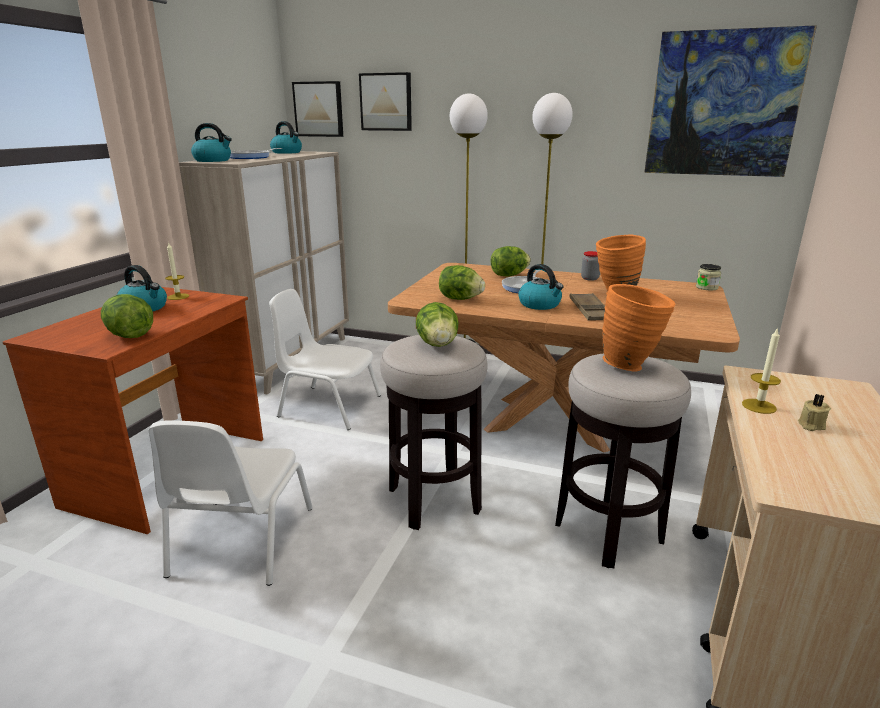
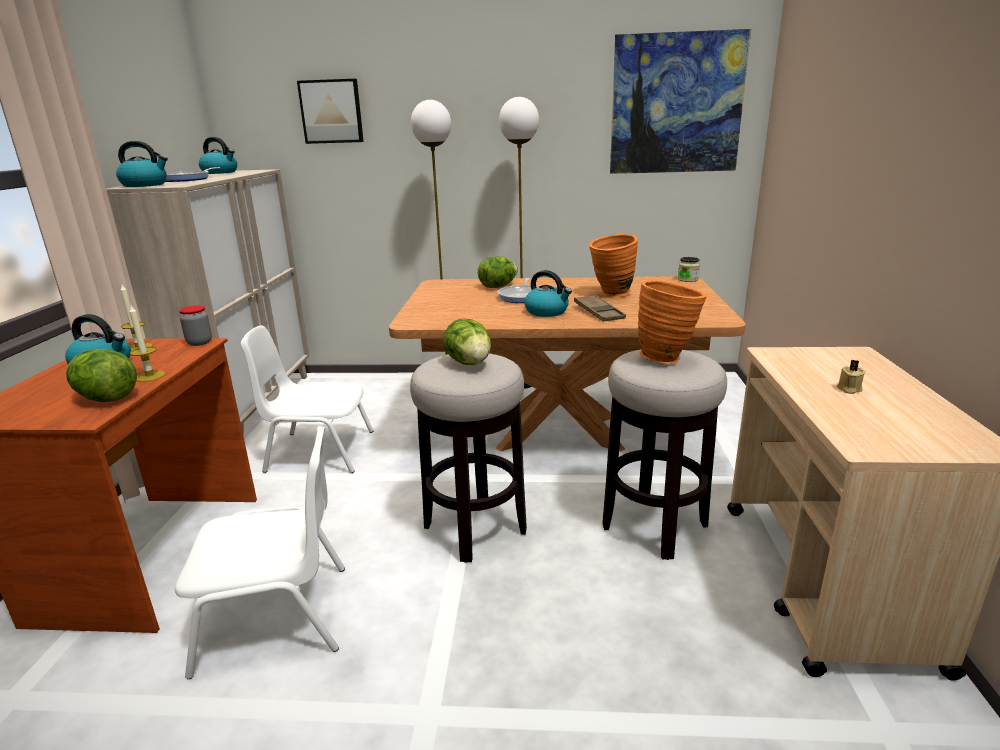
camera: 15 degrees left, 0 degrees up
(240, 542) = (277, 617): white chair -> white chair turned 90 degrees counterclockwise
(319, 109) = (251, 122): picture -> none
(460, 299) = (464, 315): lettuce -> none
(589, 278) = (578, 282): jar -> jar (199, 342)
(759, 406) = (798, 379): candle -> candle (150, 376)

